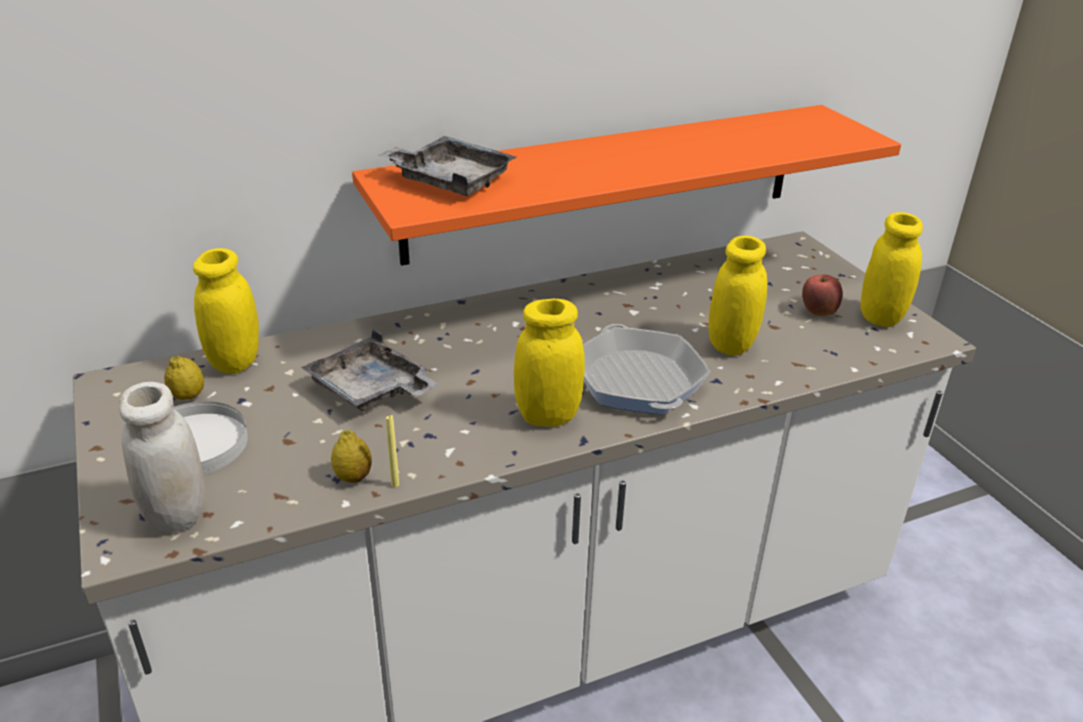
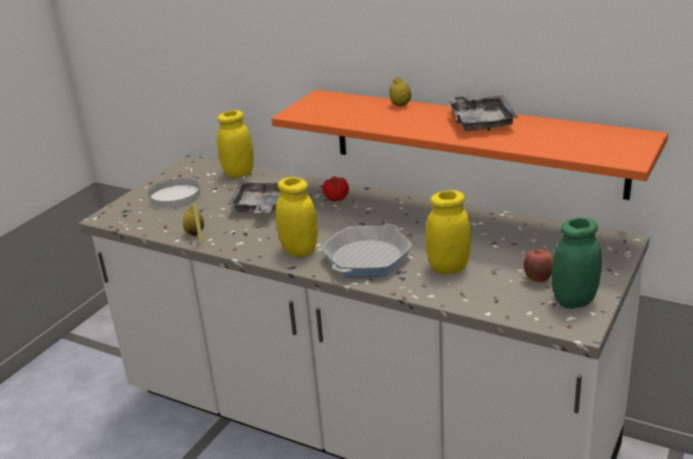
camera: 55 degrees right, 5 degrees down
(176, 514) = (132, 215): white jar -> none
(188, 396) = (203, 179): lemon -> lemon (400, 105)
(450, 180) = (340, 106): grey tray -> grey tray (480, 122)
(450, 330) = (336, 198): none -> tomato
(881, 317) = (574, 301): yellow jar -> green jar

